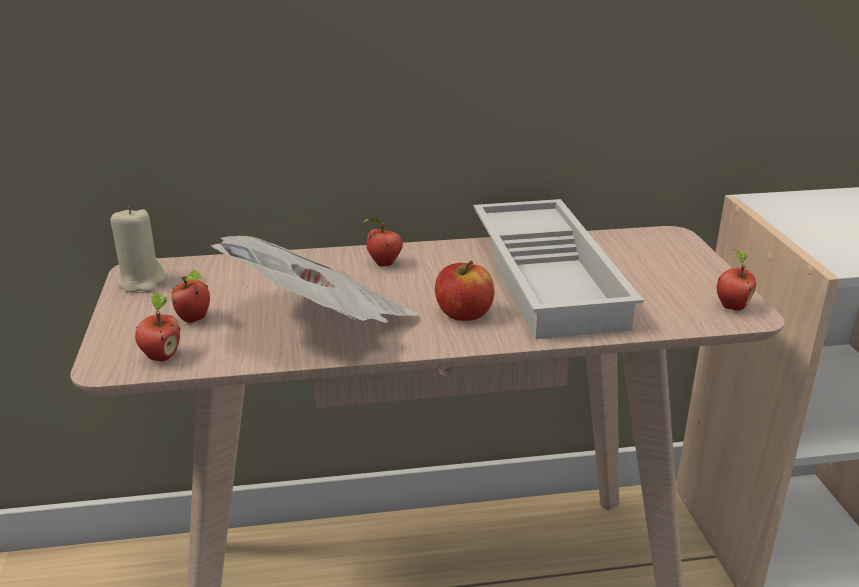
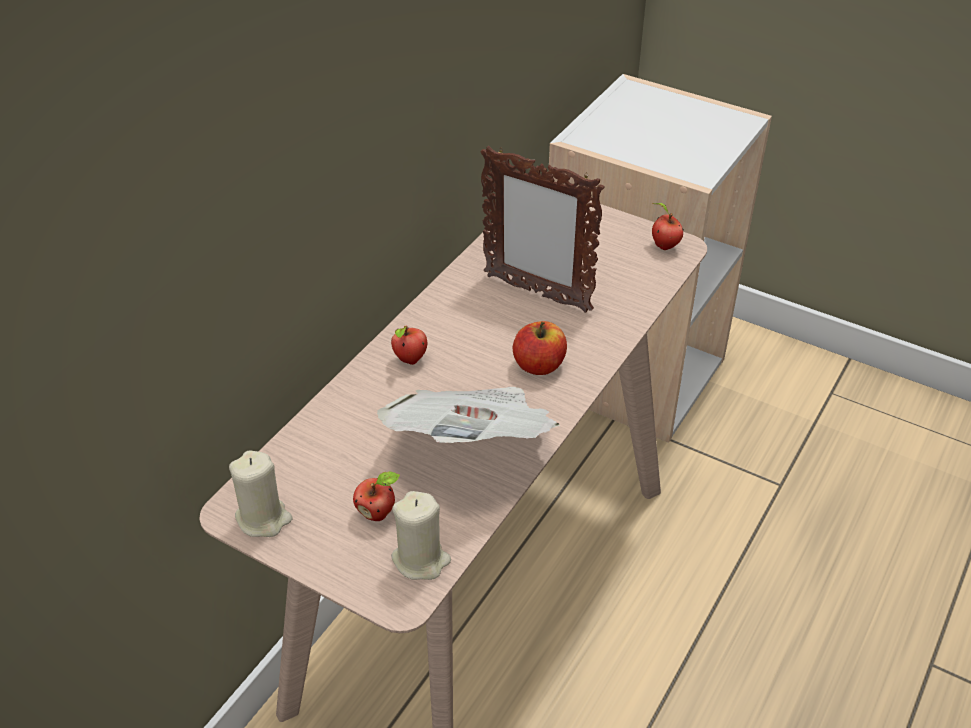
camera: 50 degrees left, 15 degrees up
(161, 356) = (421, 560): apple -> beige candle
(551, 278) = (536, 293): white tray -> picture frame

